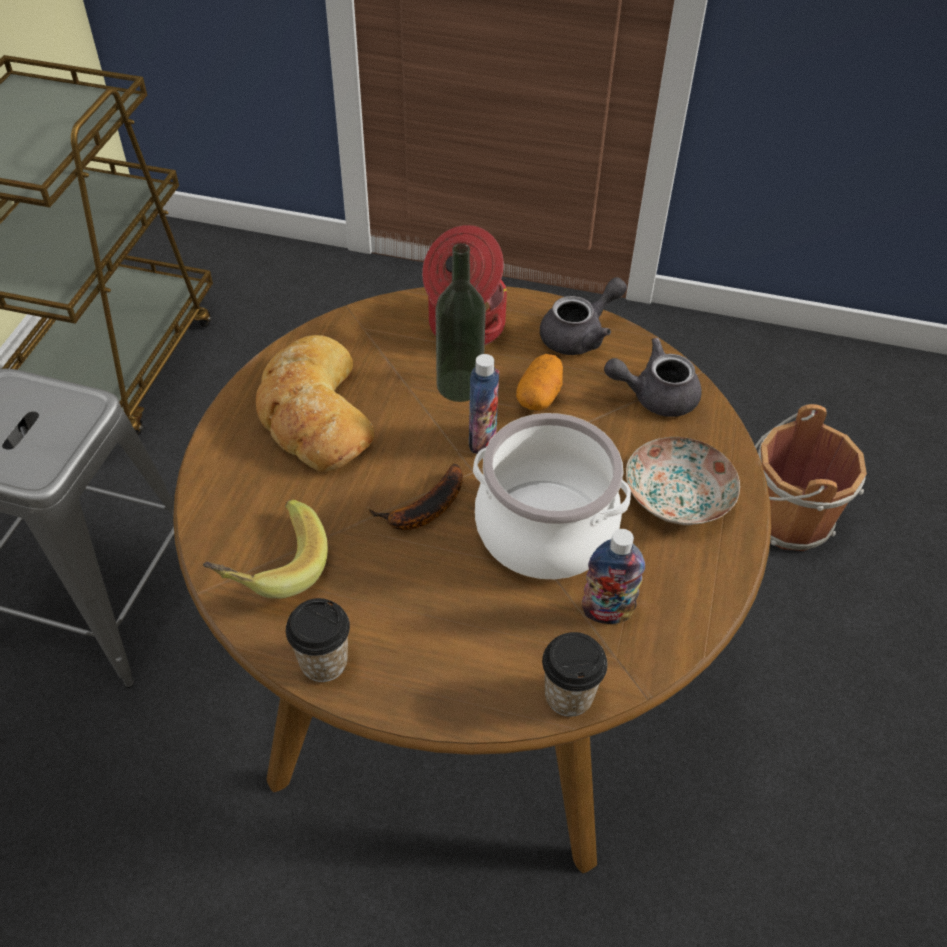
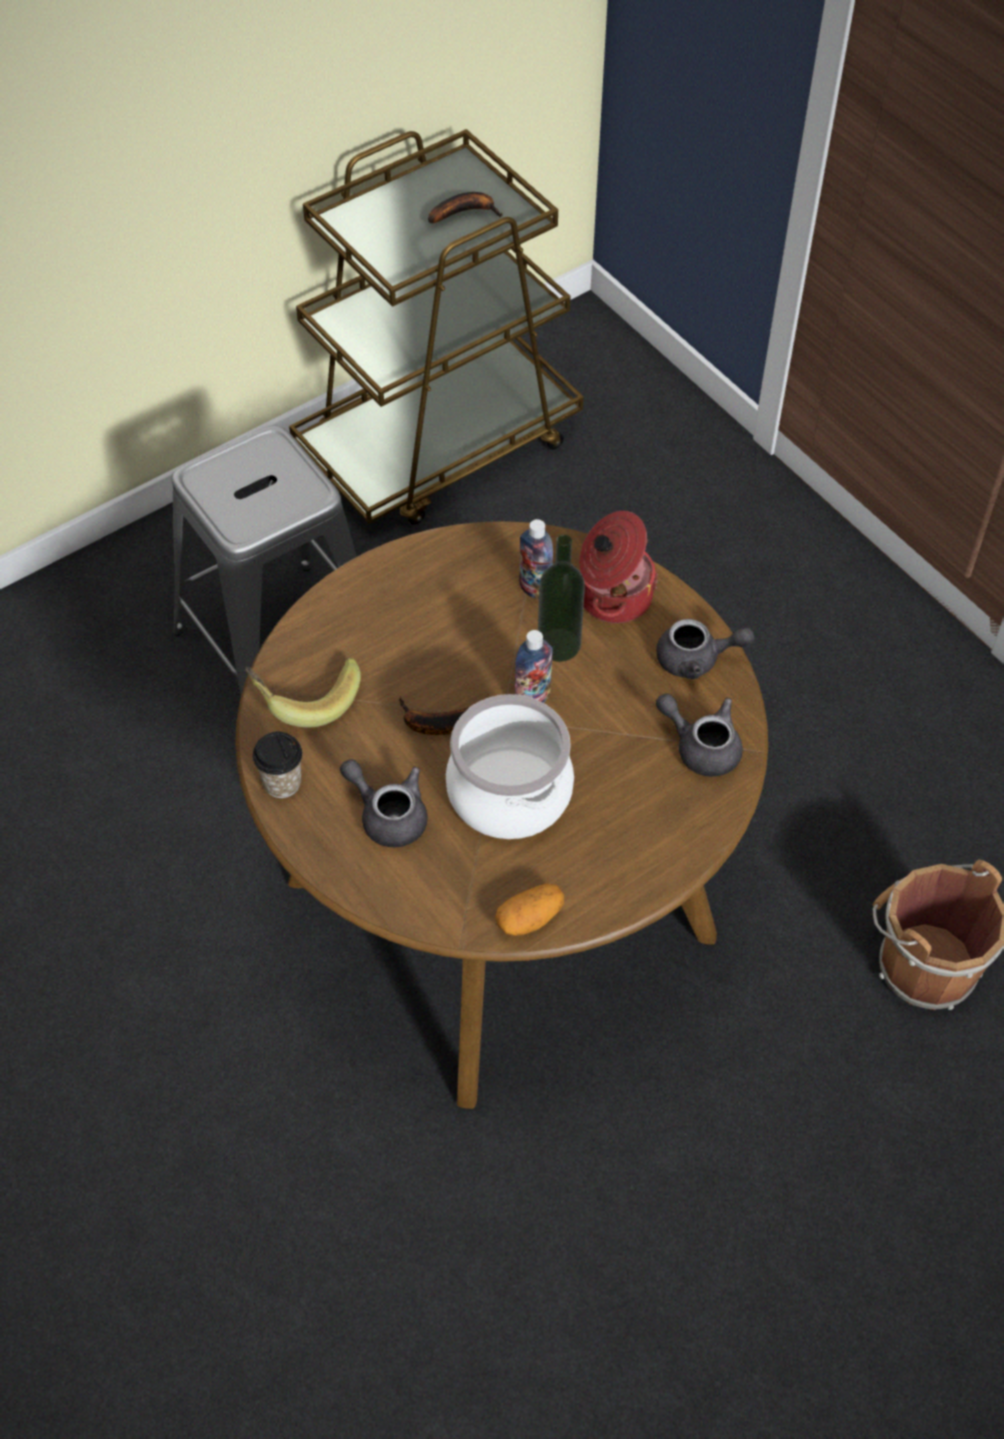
camera: 40 degrees right, 5 degrees up
(55, 115) = (465, 212): none -> banana
(313, 413) = (433, 601): bread -> none
(458, 622) = (388, 815): none -> grey teapot
(539, 395) = (611, 690): potato -> potato (530, 918)
(569, 695) = (410, 910): cup -> none
(607, 612) = (492, 876): bottle -> bottle (535, 589)
(679, 496) = (632, 833): plate -> none

